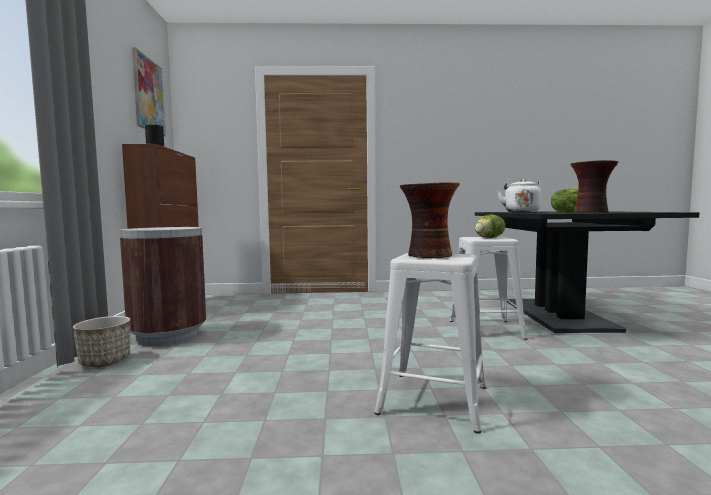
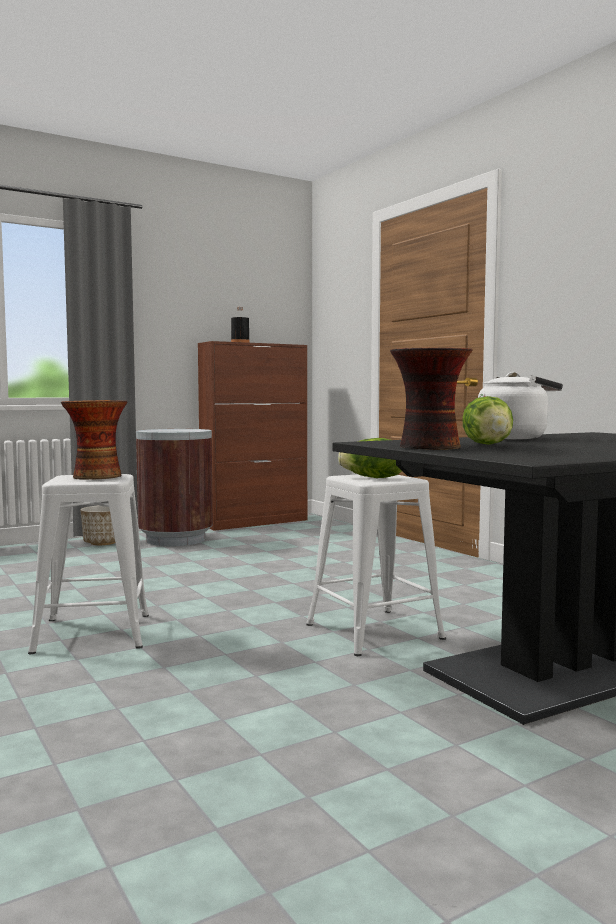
camera: 60 degrees right, 0 degrees up
(148, 95) = (257, 280): picture -> none

